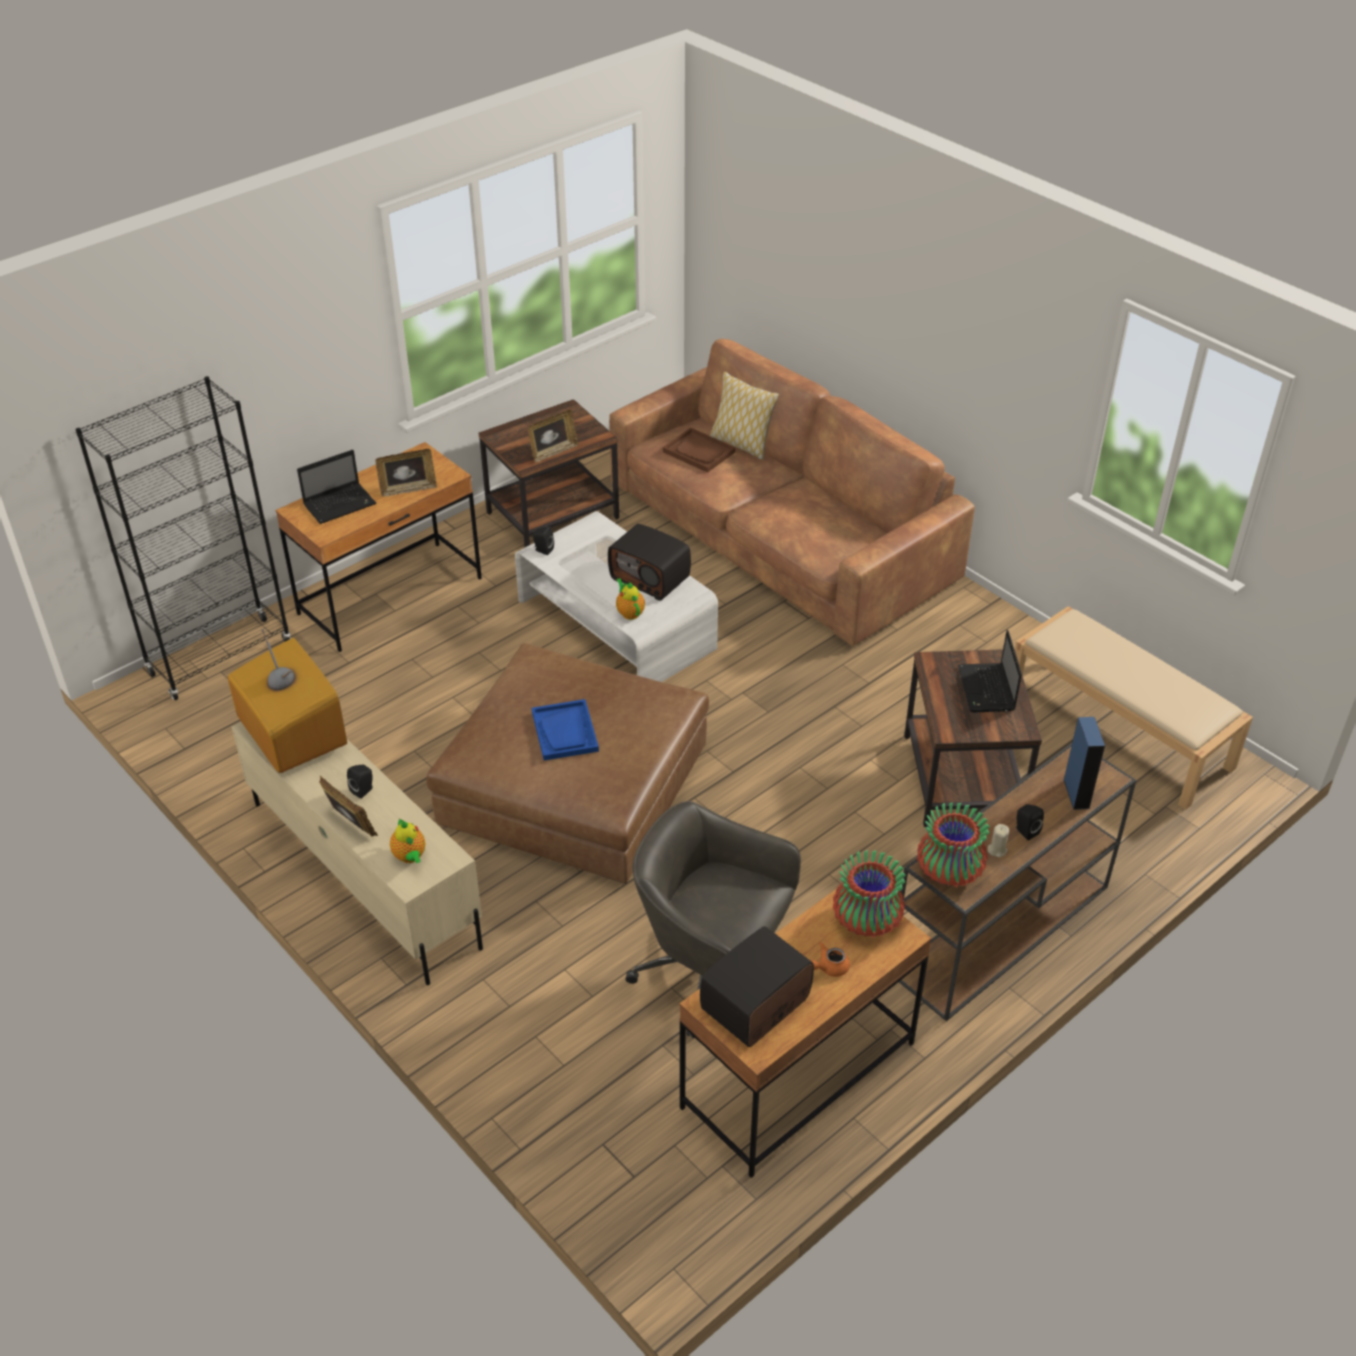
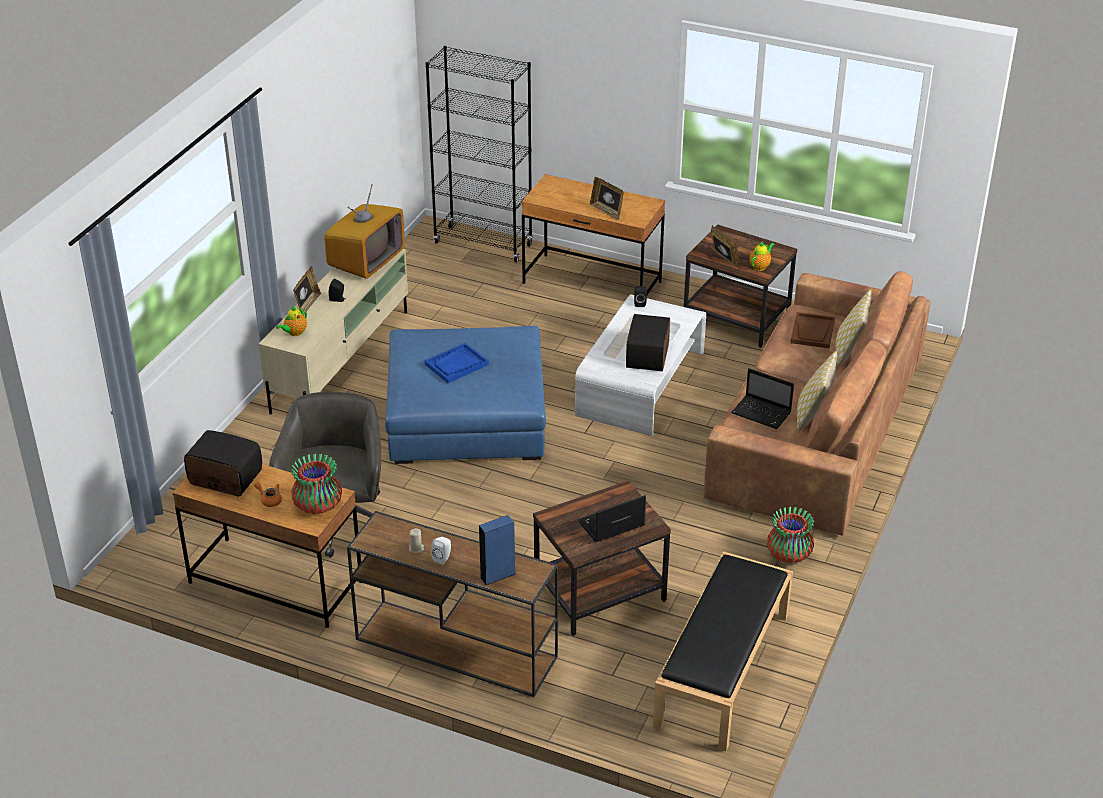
camera: 65 degrees right, 5 degrees down
(341, 504) = (570, 193): laptop -> laptop (762, 413)
(553, 452) = (723, 260): picture frame -> picture frame turned 150 degrees counterclockwise
(574, 787) = (466, 416): brown ottoman -> blue ottoman
(629, 612) = (603, 358): teapot -> teapot (760, 266)
(832, 504) = (812, 415): none -> pillow
(950, 871) = (383, 531): vase -> vase (789, 555)
(1025, 831) = (443, 558): black speaker -> white speaker
(1120, 729) = (723, 671): beige bench -> black bench

